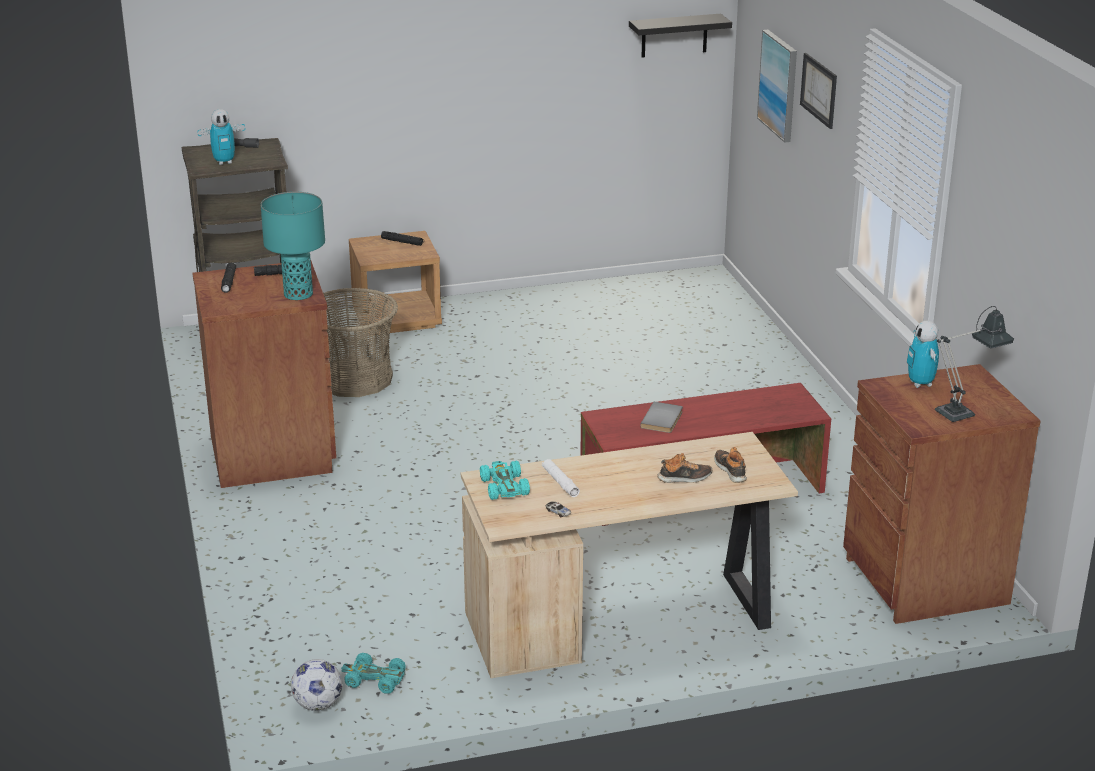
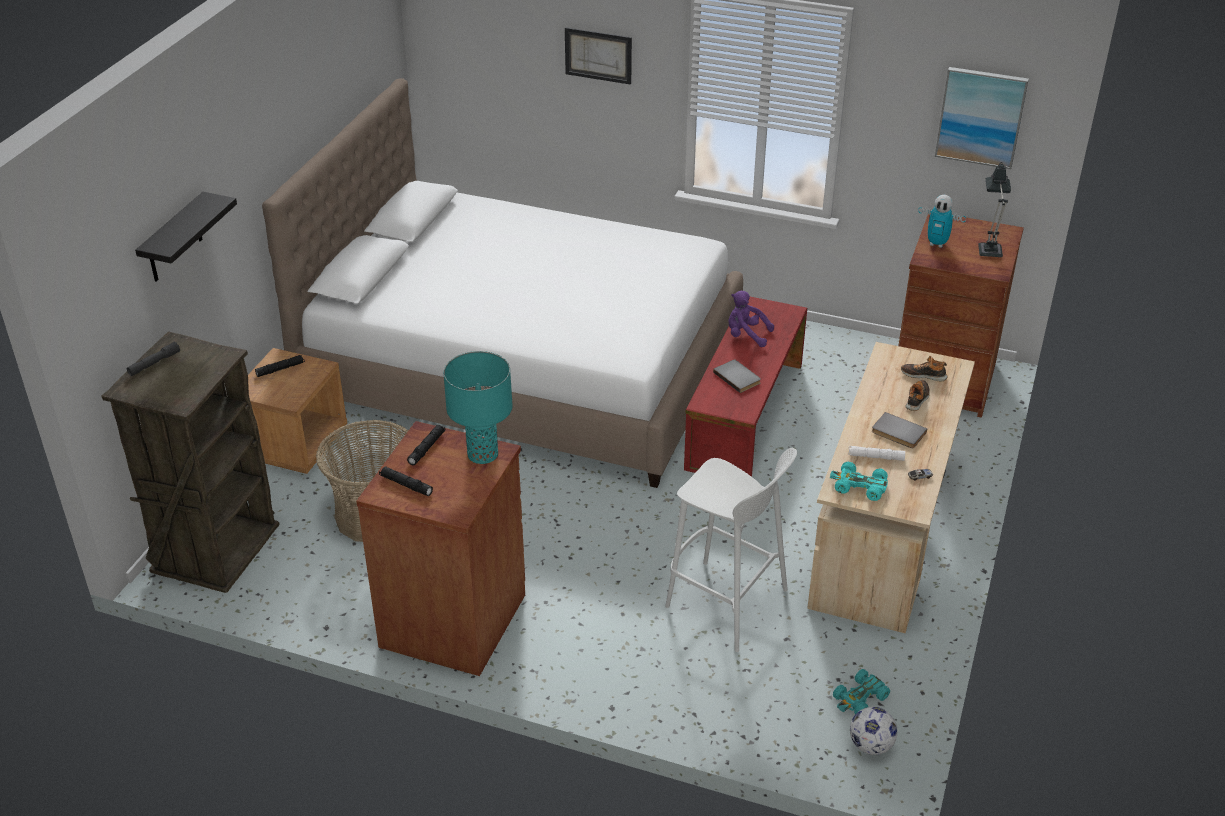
camera: 55 degrees left, 10 degrees up
(224, 162) = (185, 383): toy robot -> none
(425, 568) = (726, 603): none -> white stool
(613, 483) = (898, 433): none -> grey book
(619, 364) = (522, 366): none -> white bed
(674, 35) = (376, 56): black shelf -> black shelf (174, 240)
(735, 403) = (746, 335): none -> purple plush toy
(779, 85) = (514, 64): picture -> picture (981, 117)

